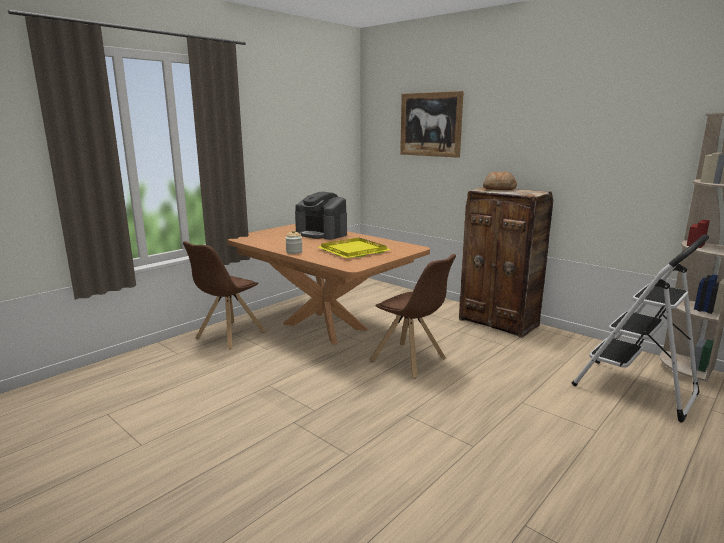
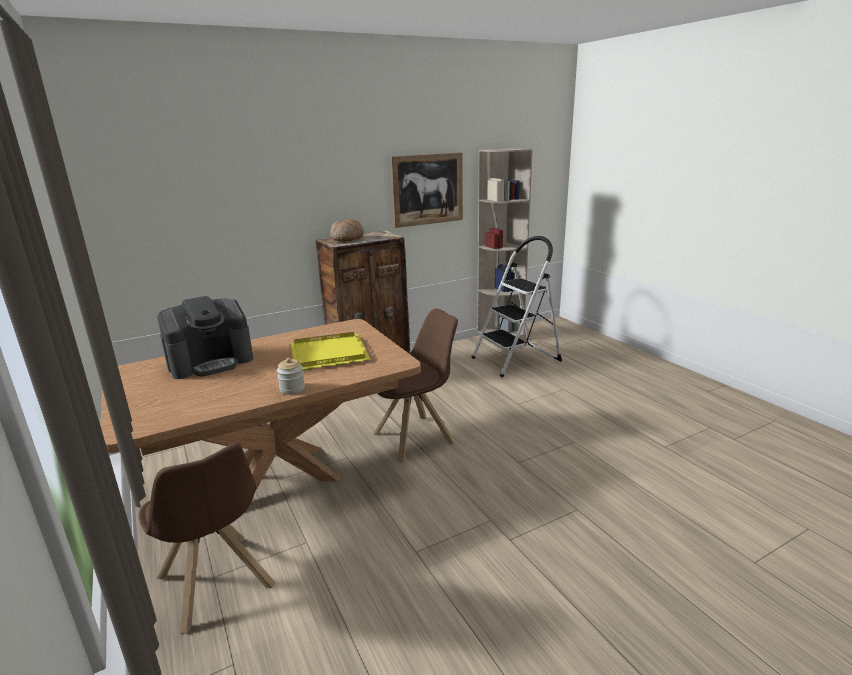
camera: 70 degrees left, 5 degrees up
(430, 124) = (217, 176): picture -> picture (427, 189)

